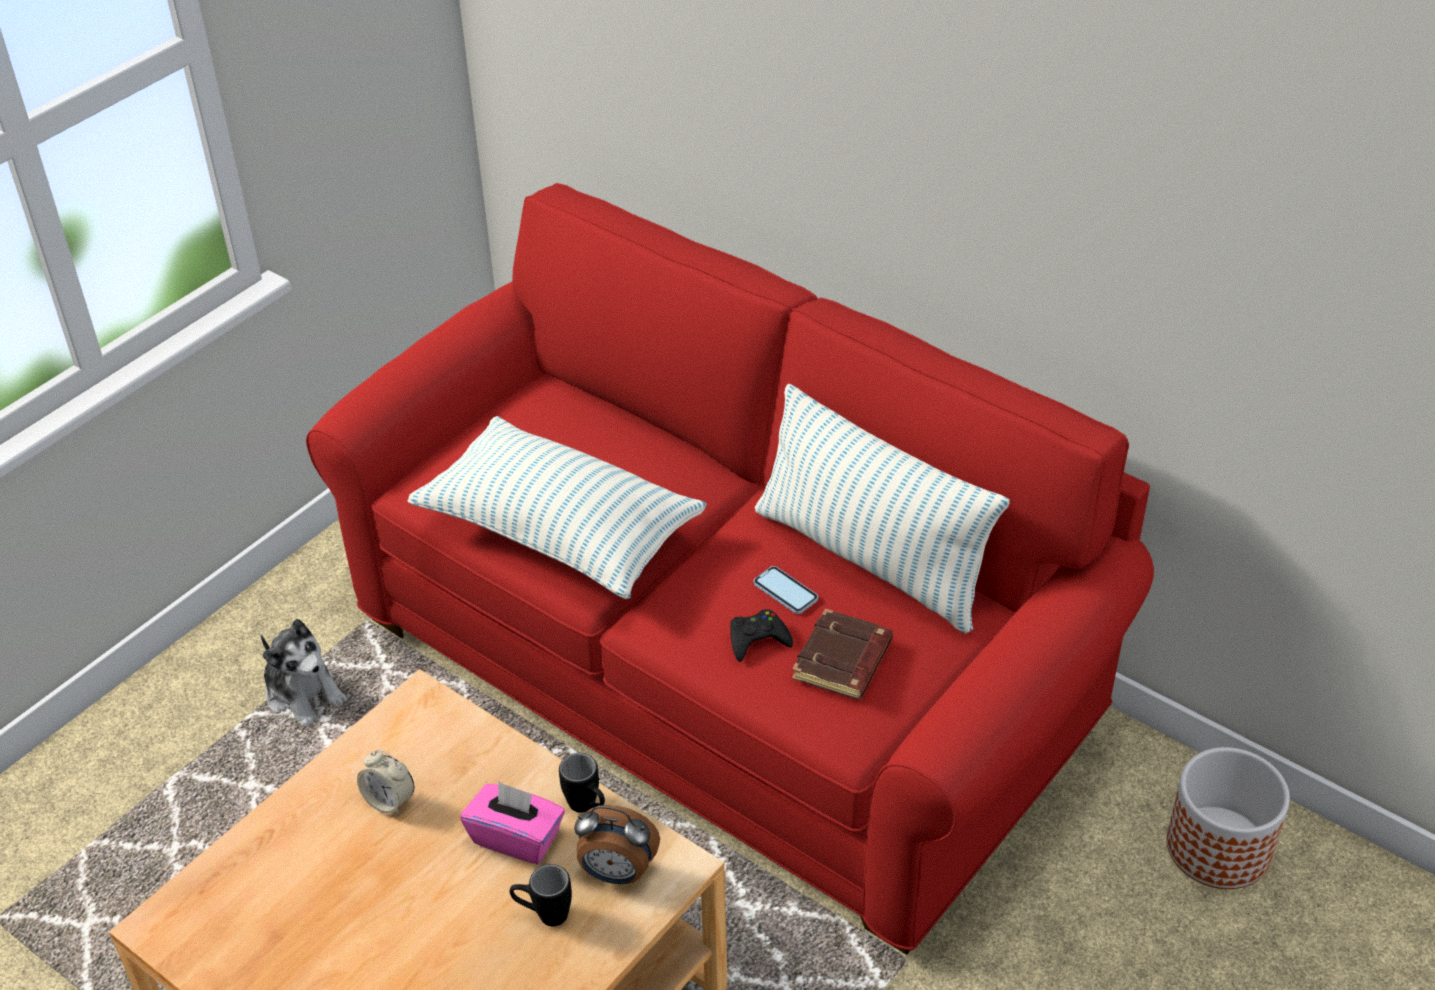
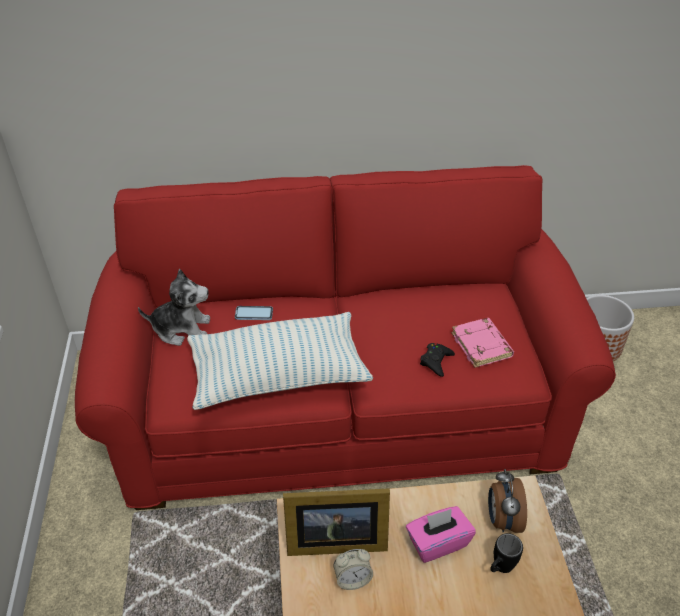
camera: 45 degrees left, 0 degrees up
(304, 694) = (142, 578): plush toy -> plush toy (182, 329)
(420, 751) = (333, 540): none -> picture frame
(587, 807) = (448, 500): black mug -> none
(617, 873) = (502, 519): alarm clock -> alarm clock turned 120 degrees clockwise
(785, 591) = (418, 332): phone -> phone (254, 314)
(843, 662) = (482, 346): brown book -> pink book
(871, 559) = (432, 296): pillow -> none

